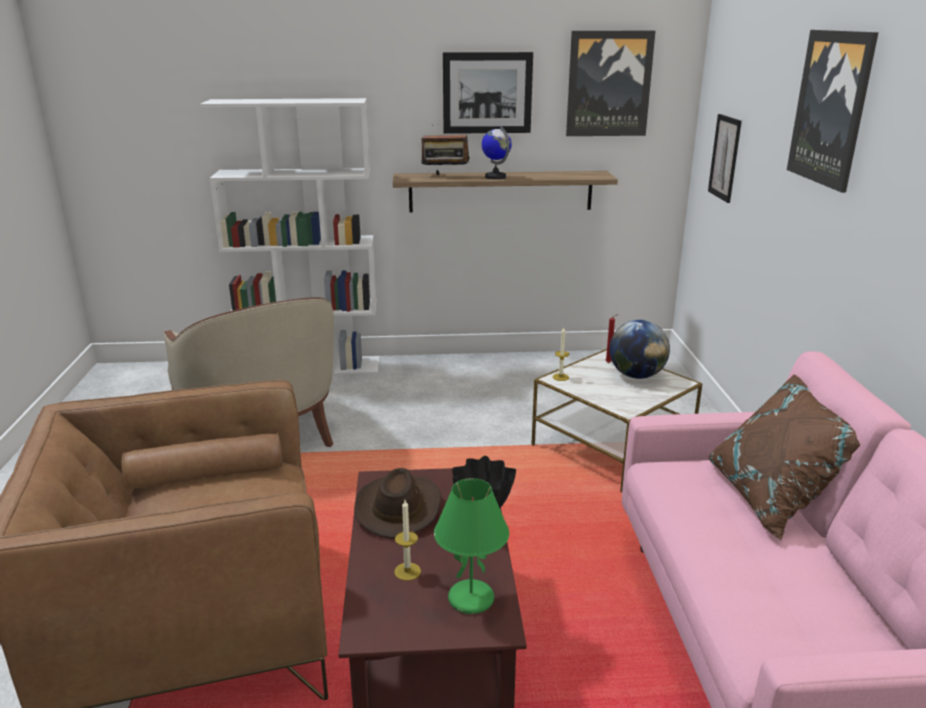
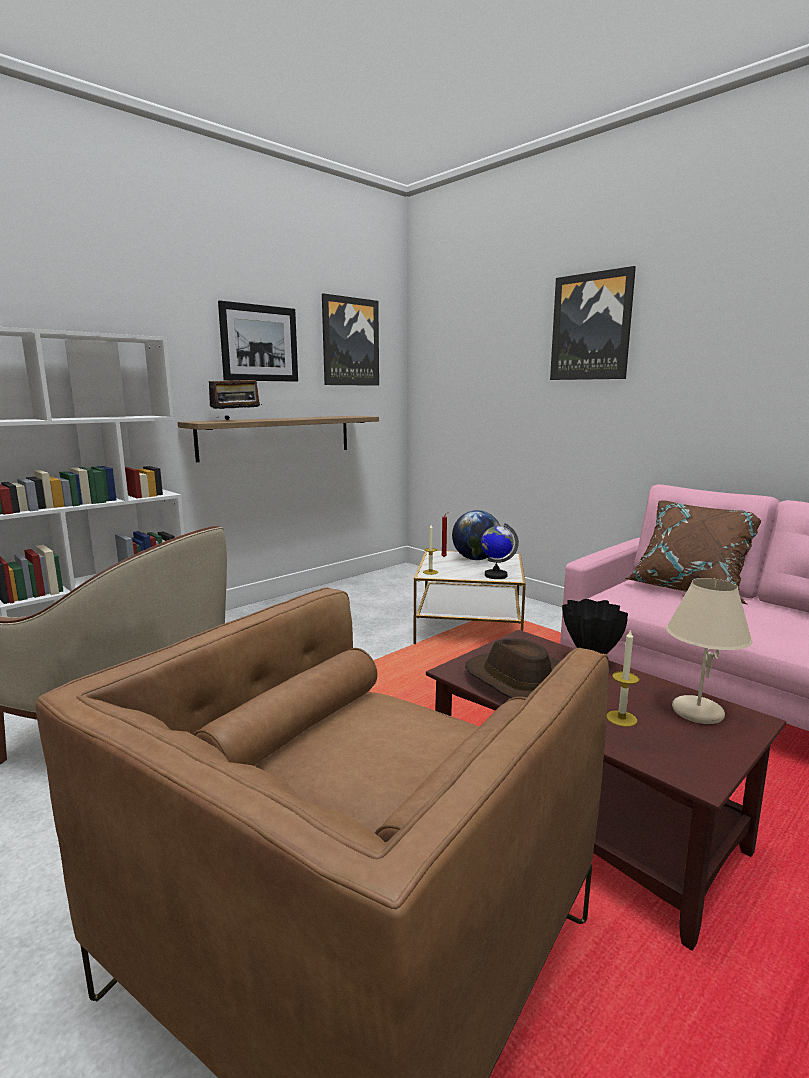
camera: 40 degrees left, 10 degrees down
(471, 598) = (696, 712): green table lamp -> beige table lamp
(495, 177) = (284, 419): globe -> globe (495, 575)
(724, 157) = (457, 392): picture -> none

